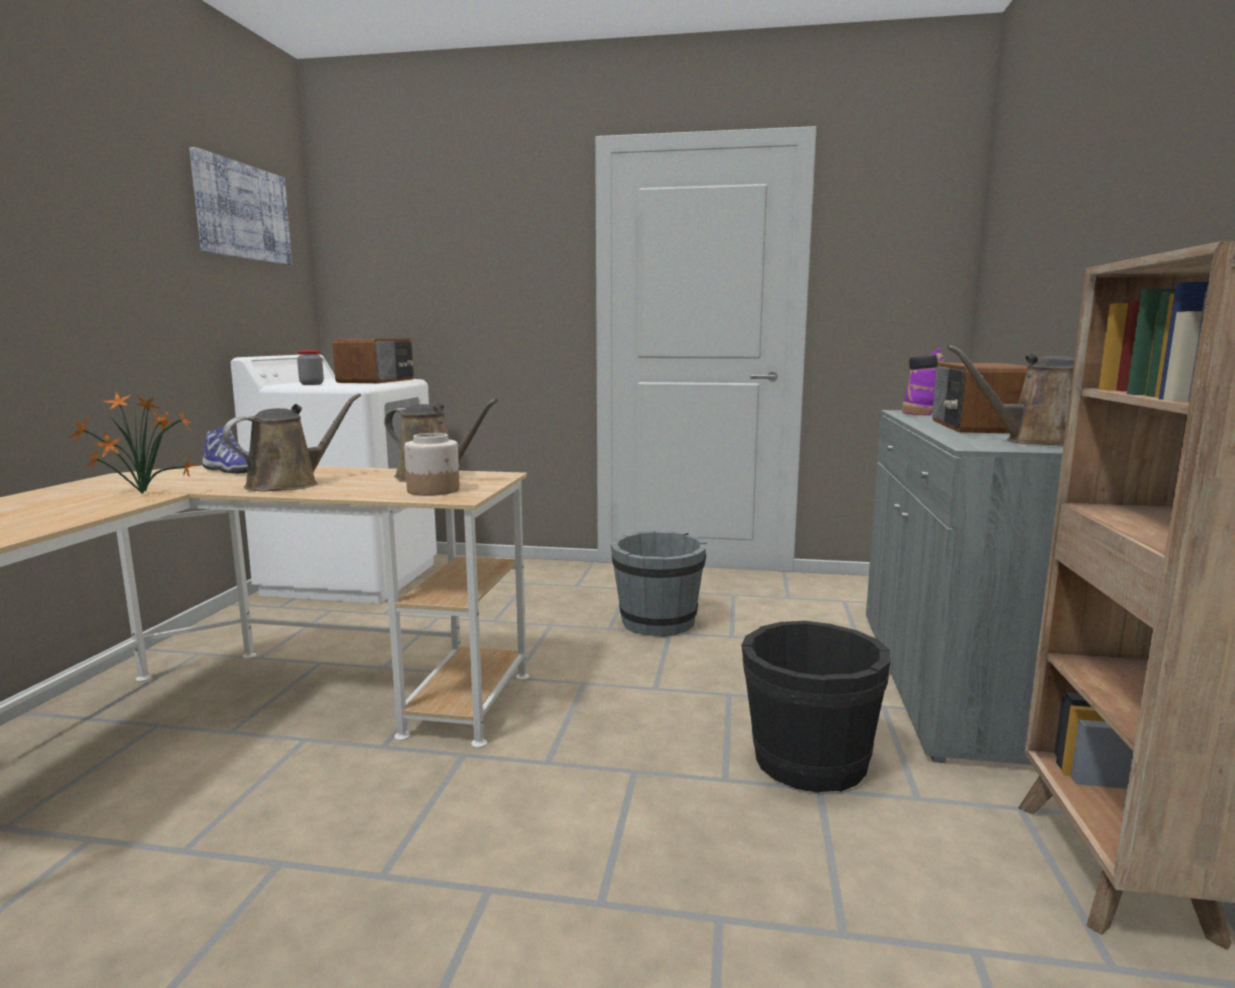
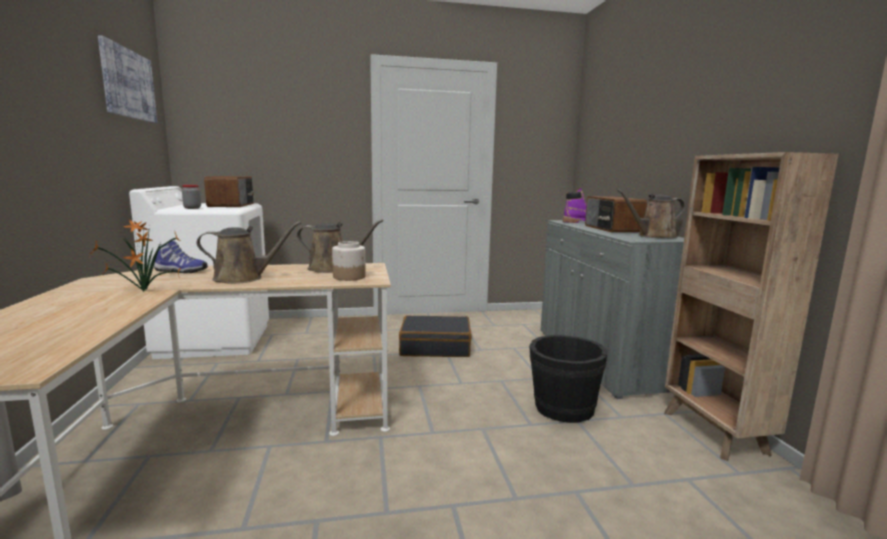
camera: 20 degrees left, 0 degrees up
(289, 484) = (243, 278): brown watering can -> brown watering can turned 60 degrees clockwise
(657, 623) = (435, 347): grey bucket -> black suitcase

